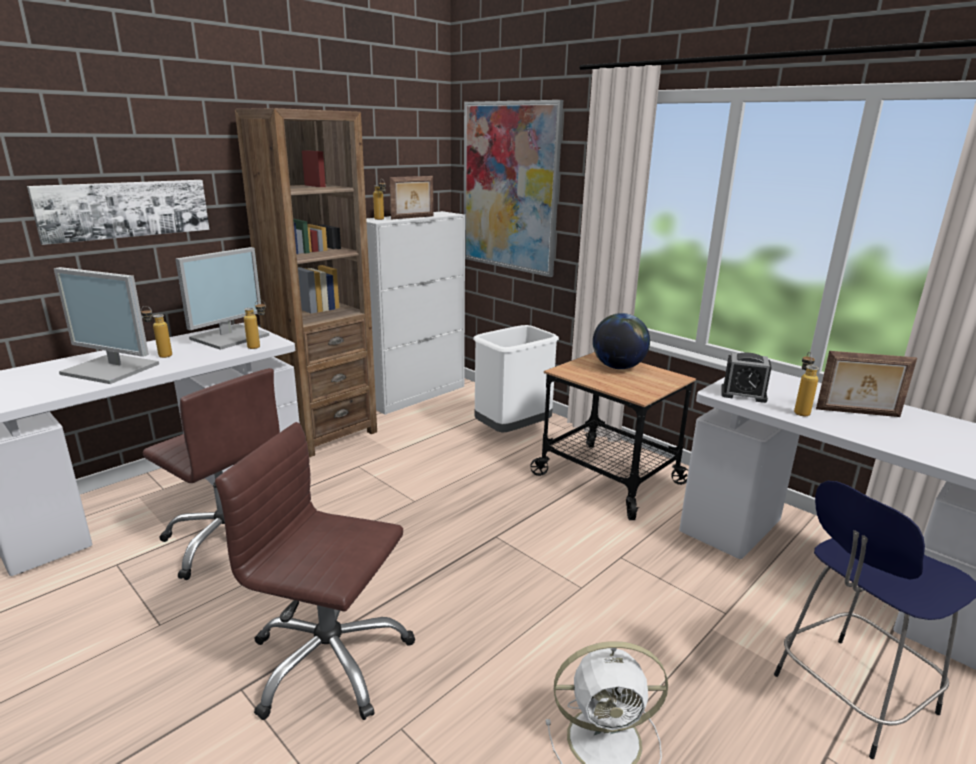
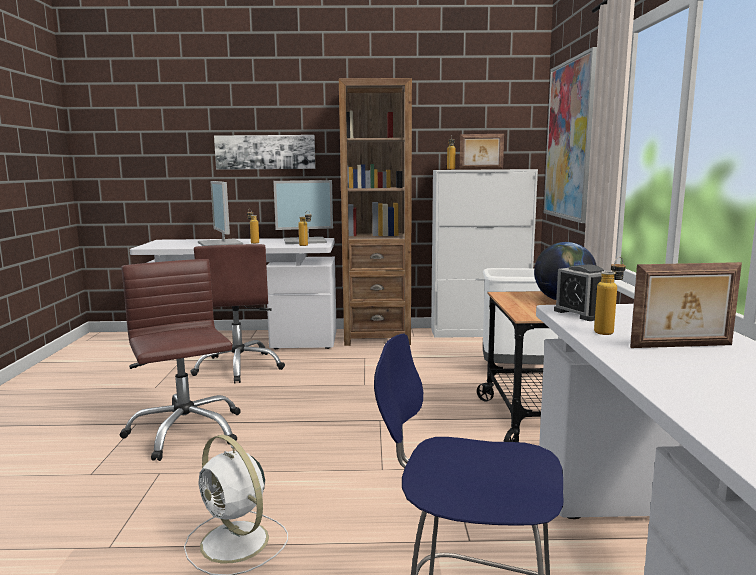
camera: 45 degrees right, 10 degrees down
(858, 413) = (682, 346): picture frame -> picture frame turned 60 degrees counterclockwise

